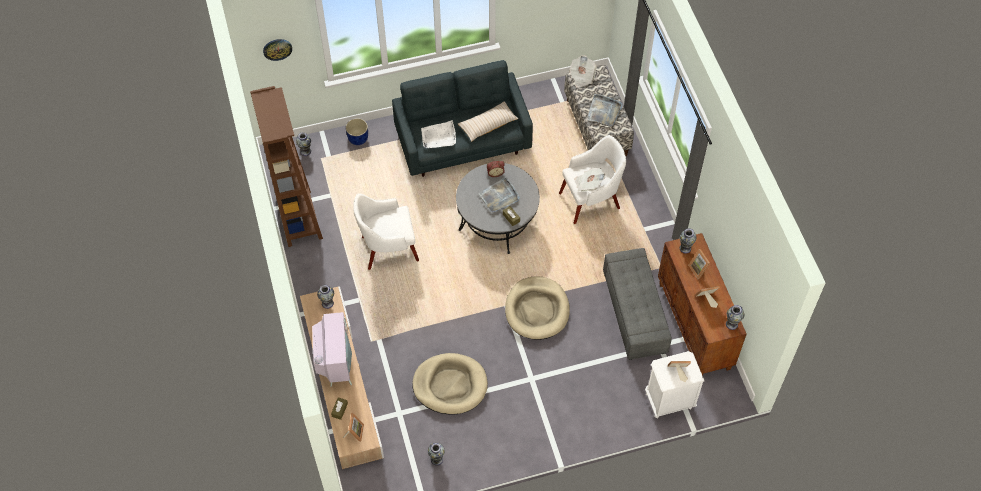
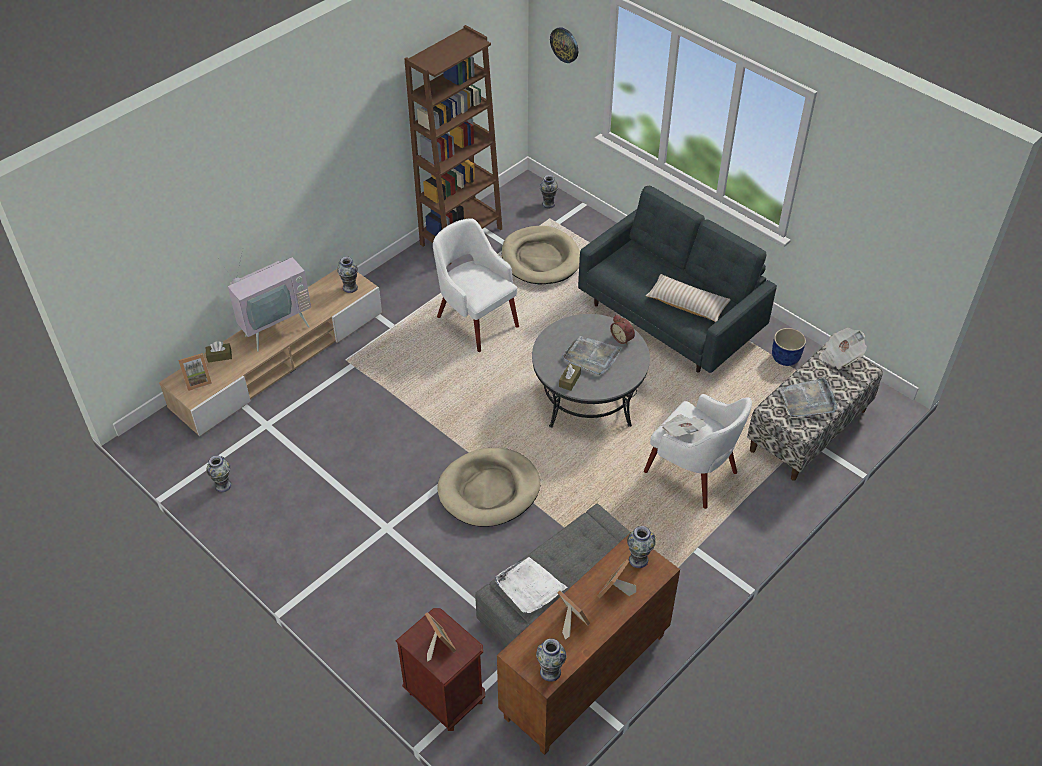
camera: 60 degrees right, 10 degrees down
(358, 138) = (600, 234): blue planter -> blue planter (786, 358)
(439, 136) = (632, 270): white tray -> white tray (529, 587)
(450, 385) = (330, 453): beige dog bed -> beige dog bed (540, 258)
(669, 401) = (445, 697): white nightstand -> brown nightstand

